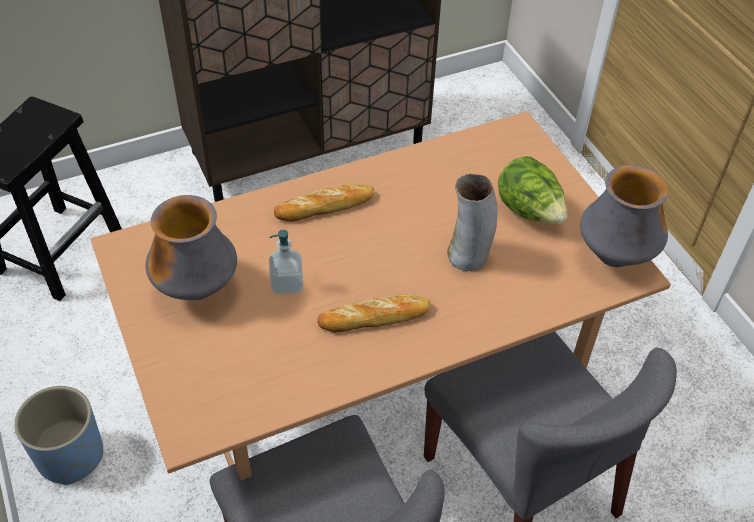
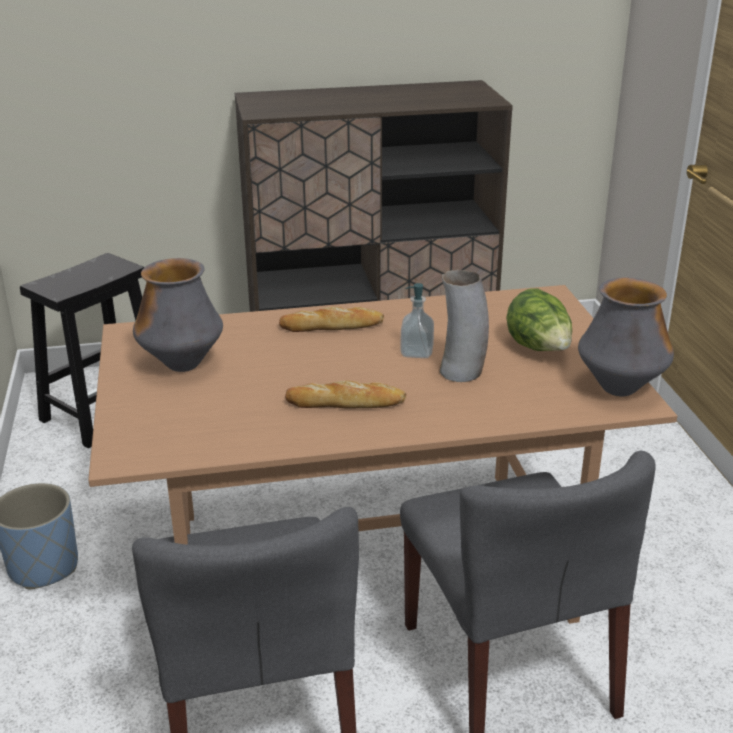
camera: 15 degrees right, 20 degrees down
(287, 283) = (270, 371): soap dispenser -> soap dispenser (416, 352)

